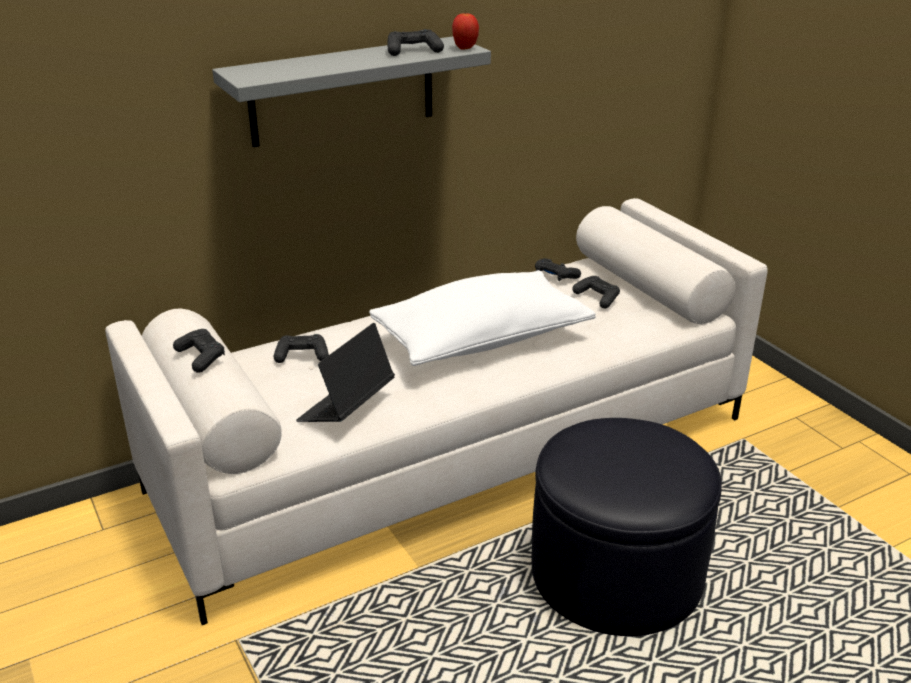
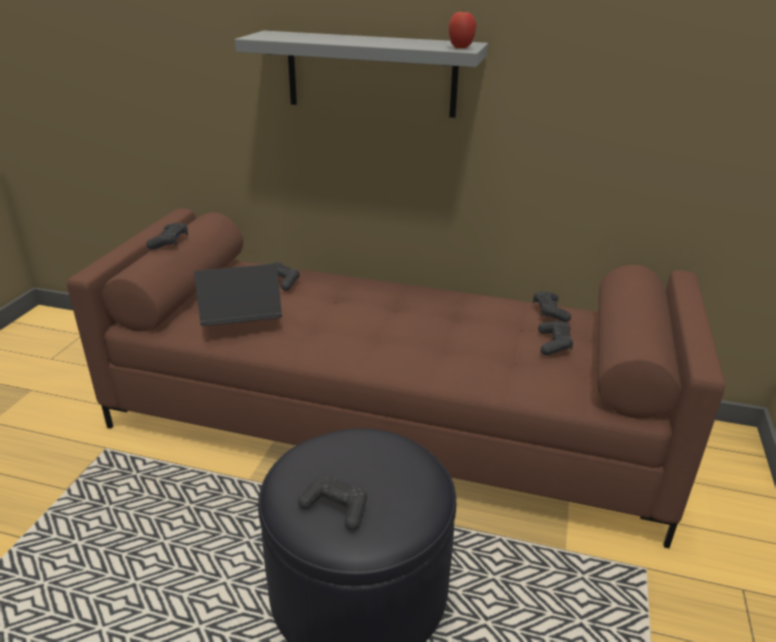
camera: 45 degrees right, 0 degrees up
(413, 51) = (416, 43): black game controller -> black game controller (336, 508)
(456, 452) = (389, 422): white sofa -> brown sofa
(481, 340) = (405, 329): white pillow -> none

